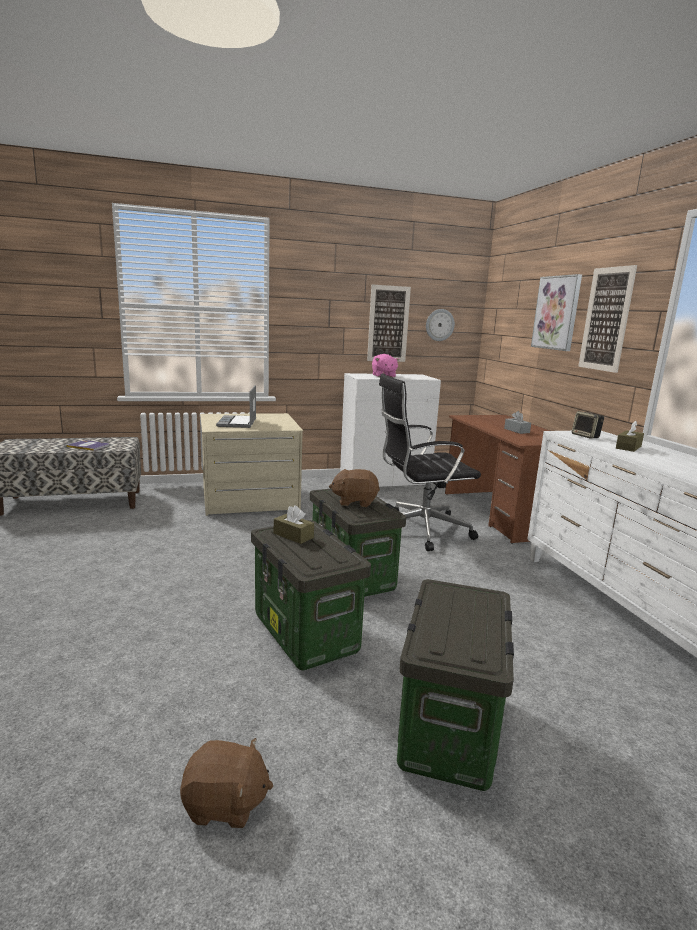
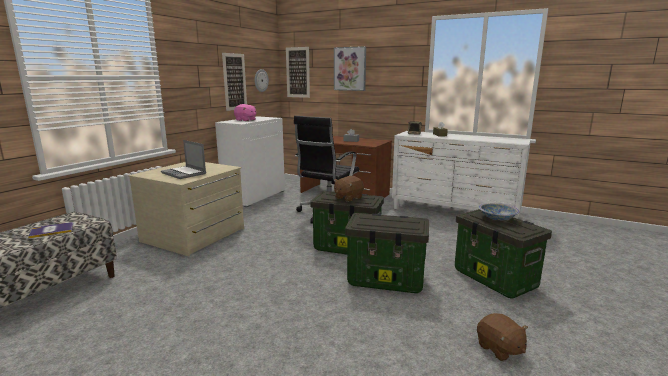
camera: 45 degrees left, 0 degrees up
(225, 804) = (499, 349): brown plush toy -> brown plush toy turned 105 degrees clockwise
(293, 535) = (372, 221): brown tissue box -> none
(467, 613) = (497, 218): none -> bowl
(606, 319) = (389, 71): picture -> picture (298, 72)

